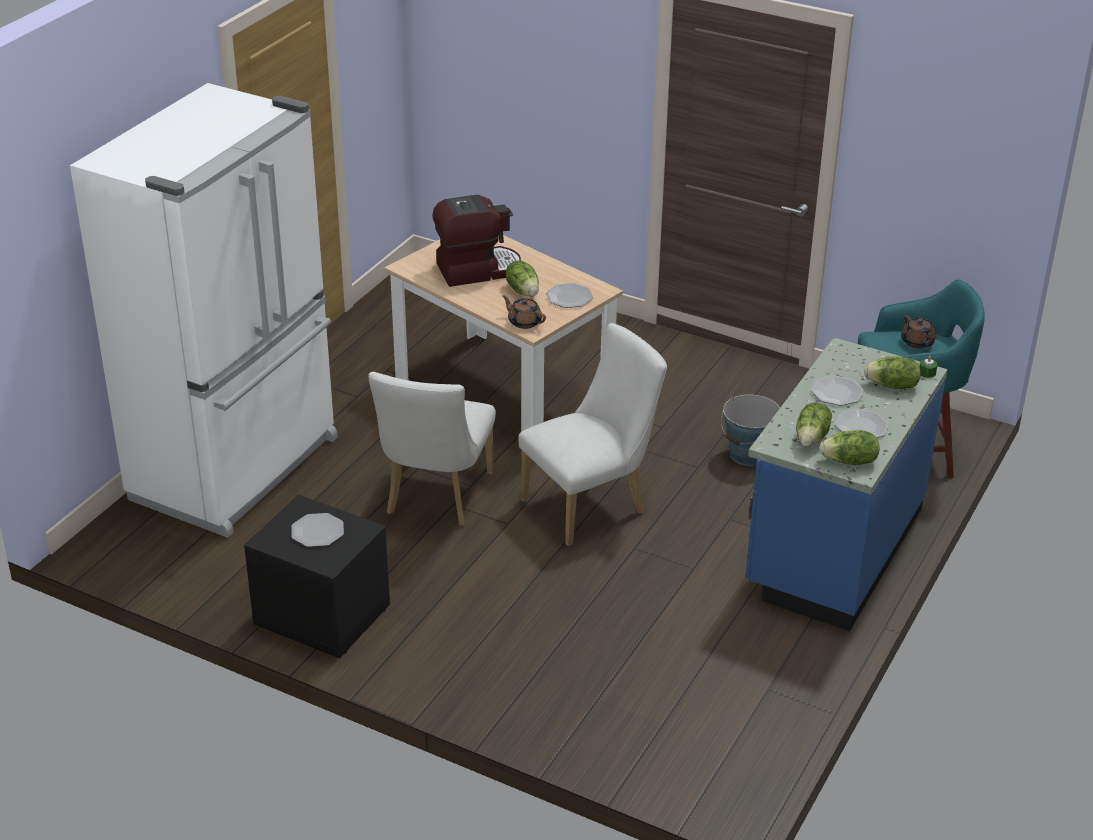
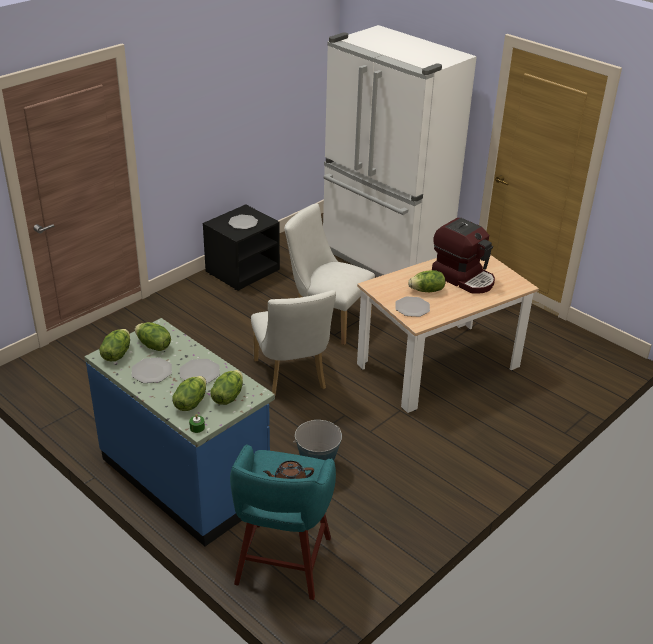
camera: 105 degrees right, 0 degrees up
(477, 269) = (463, 277): coffee machine -> coffee machine turned 45 degrees counterclockwise
(524, 322) = (384, 284): brown teapot -> none
(862, 364) = (227, 396): none -> lettuce

